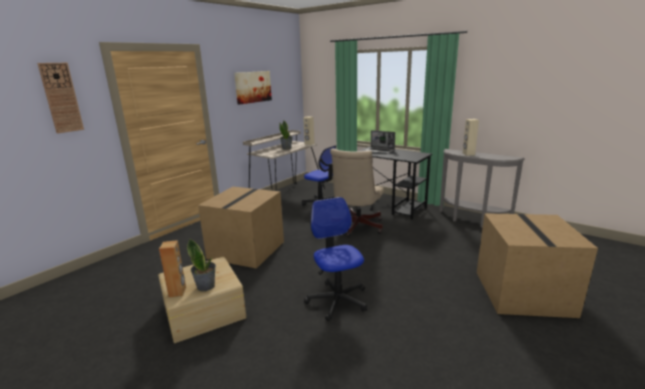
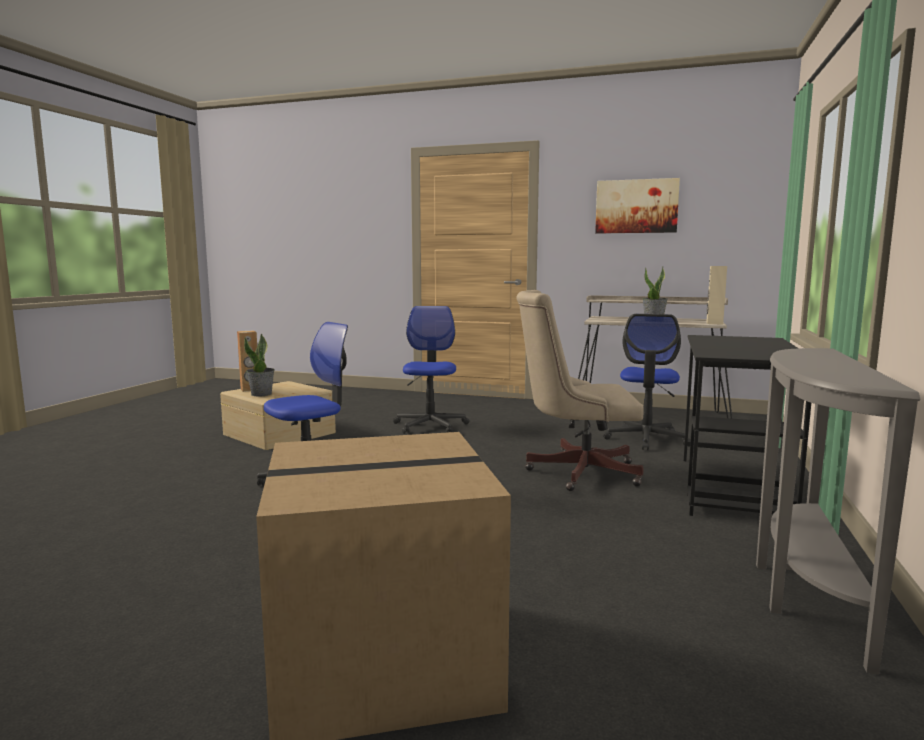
camera: 70 degrees right, 10 degrees down
(61, 98) = (366, 206): wall clock -> none
(246, 249) = (430, 425): cardboard box -> office chair
(379, 151) = (743, 341): laptop -> none
(468, 154) = (805, 358): beige speaker -> none

